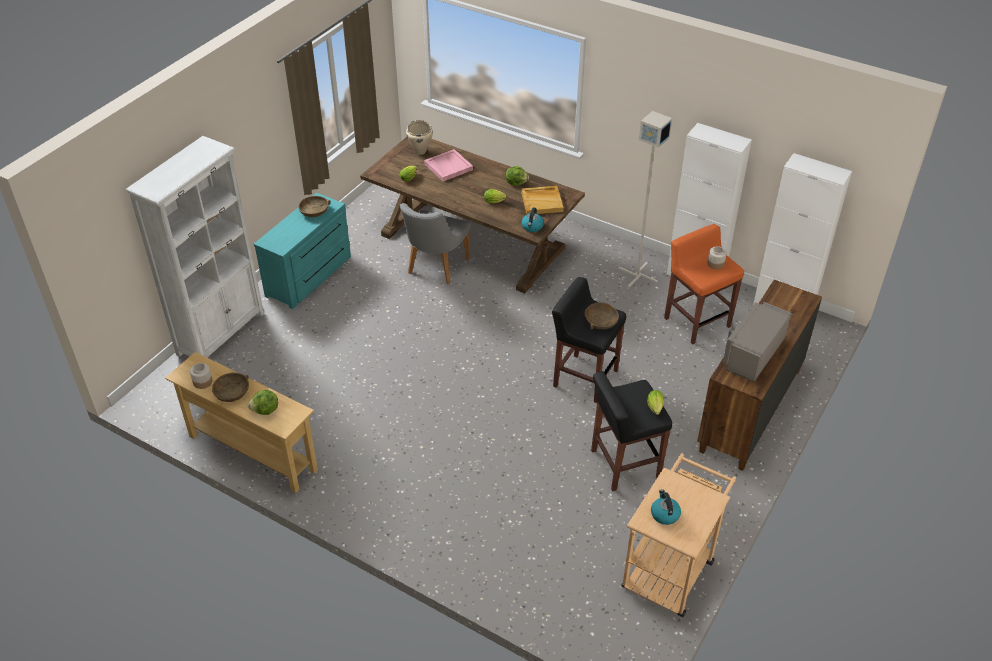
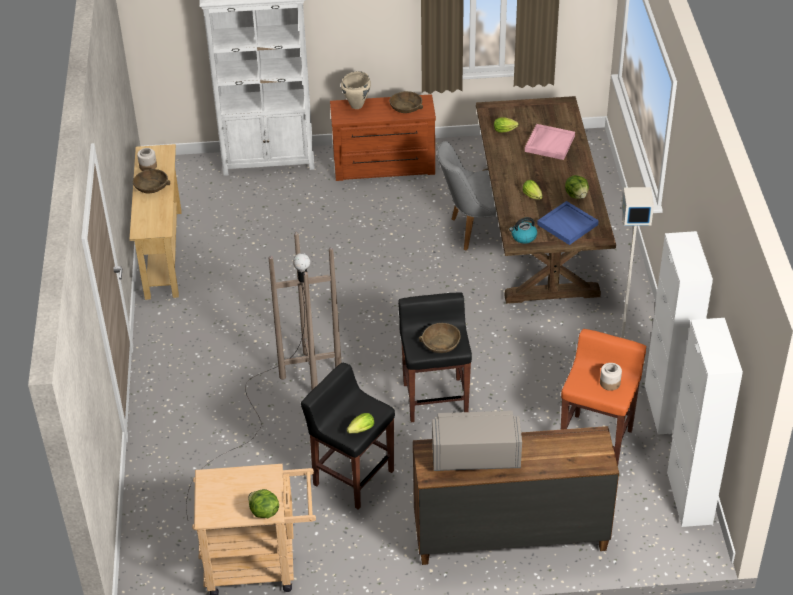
camera: 55 degrees right, 0 degrees up
(265, 411) = (148, 213): lettuce -> lettuce (263, 512)
(310, 276) = (384, 167): turquoise dresser -> brown dresser
(420, 151) = (552, 116): beige cooking pot -> beige cooking pot (357, 105)
(502, 469) = (275, 402): none -> brown floor lamp
(542, 201) = (568, 224): beige tray -> blue tray
(664, 514) = (226, 487): kettle -> none

